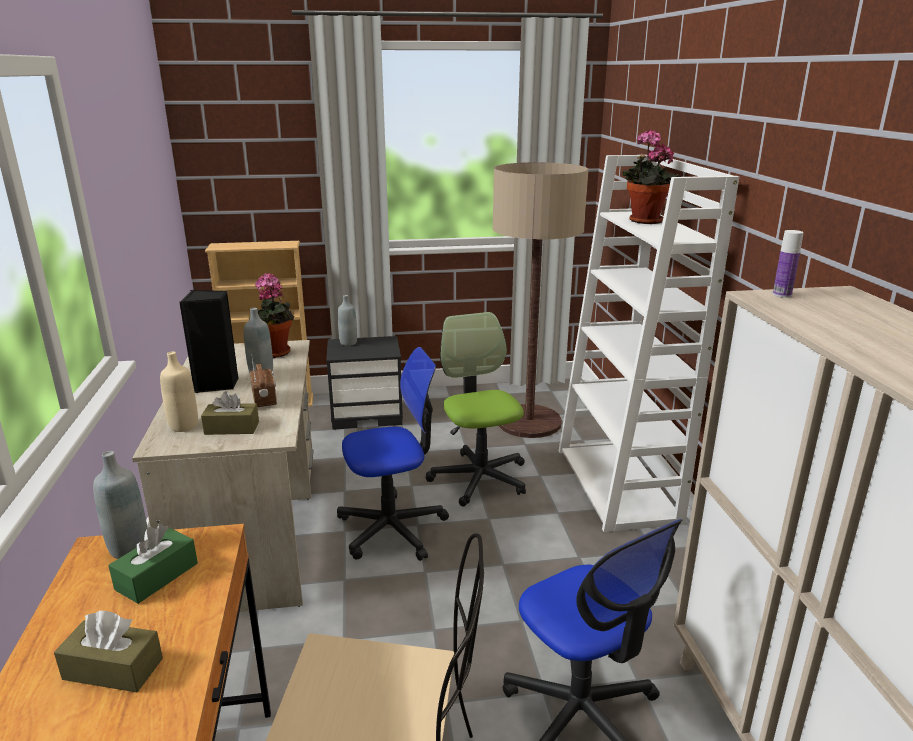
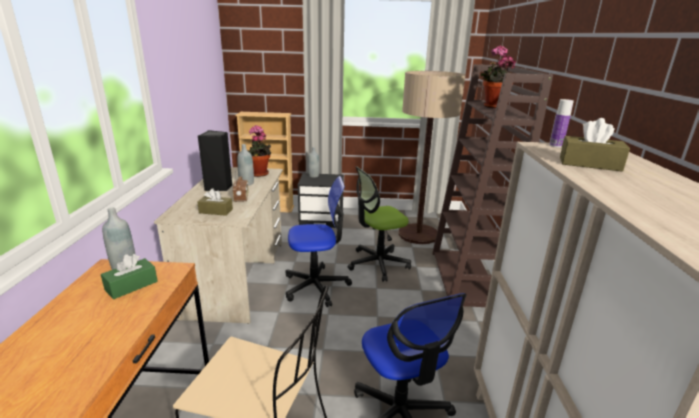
camera: 10 degrees right, 0 degrees up
(113, 669) = (80, 333): brown tissue box -> brown tissue box (589, 164)
(184, 426) = (190, 207): beige bottle -> none
(479, 478) = (378, 264): office chair -> office chair turned 105 degrees counterclockwise
(618, 485) = (465, 278): white bookcase -> brown bookcase

